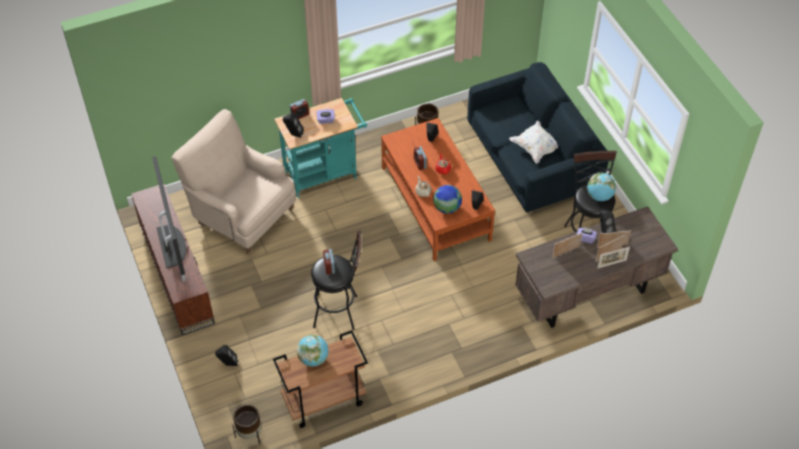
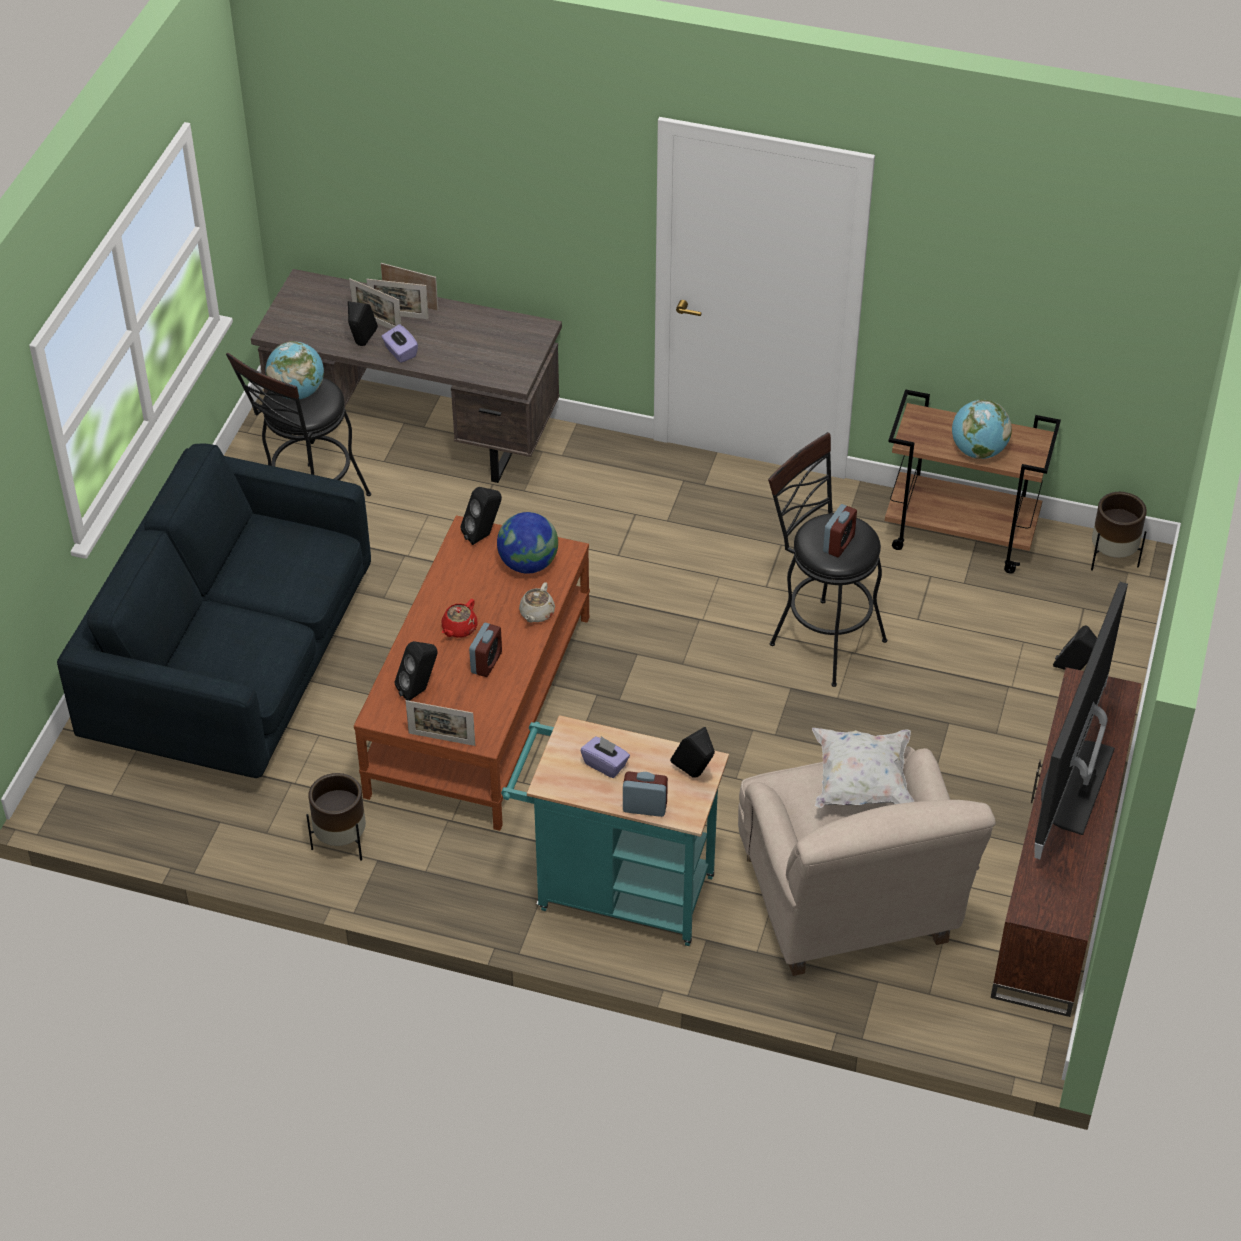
camera: 140 degrees left, 5 degrees down
(536, 148) = (255, 576): white pillow -> white pillow (861, 783)
(566, 252) = (452, 353): picture frame -> picture frame (441, 739)

